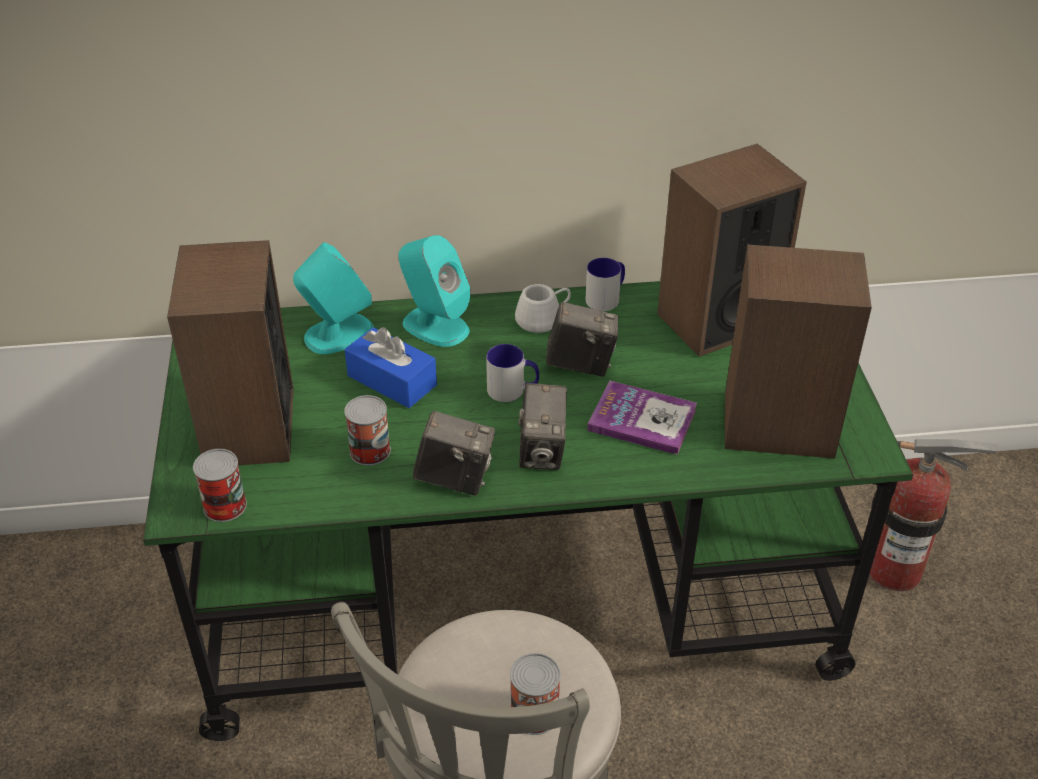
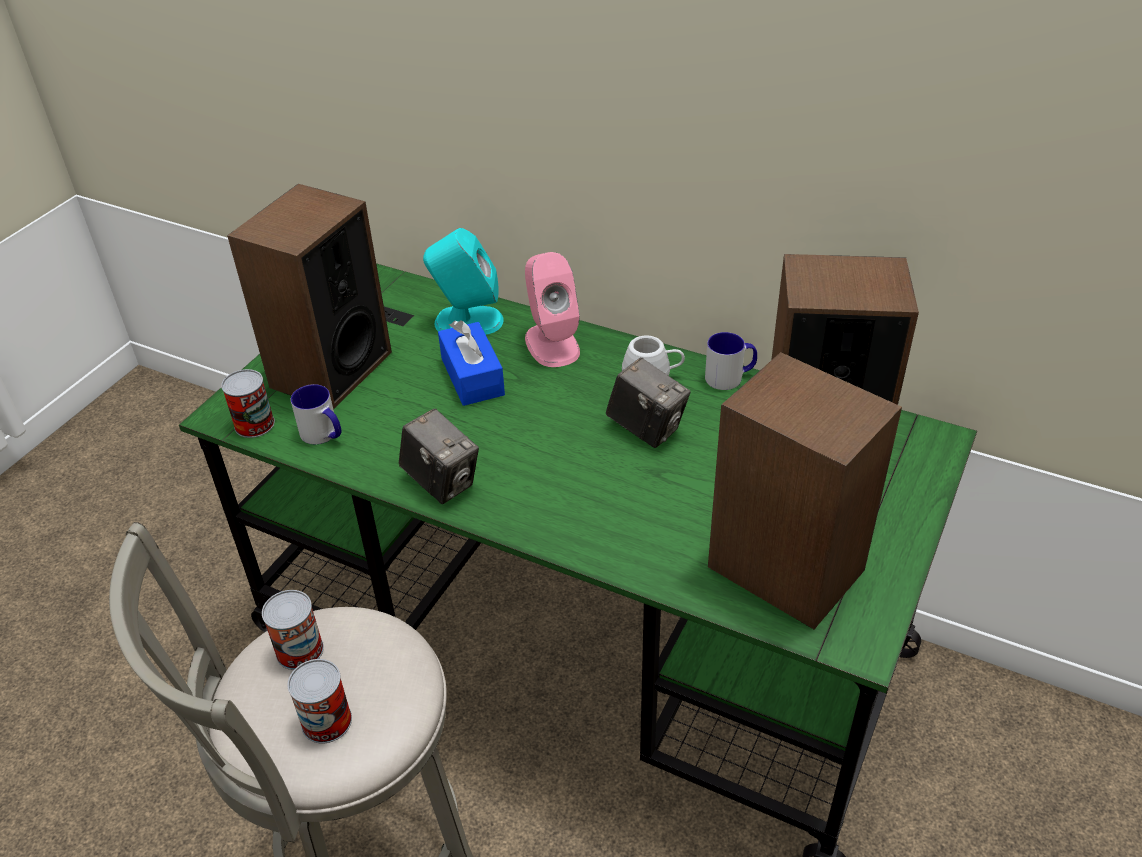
camera: 35 degrees right, 0 degrees up
(370, 451) = (399, 428): can -> can (299, 650)
(435, 326) = (552, 344): turquoise speaker -> pink speaker
(513, 390) = (563, 427): mug -> mug (324, 435)
(542, 451) = (536, 492): camera -> none
(642, 420) = (654, 504): book -> none
(894, 569) = (977, 804): fire extinguisher -> none

